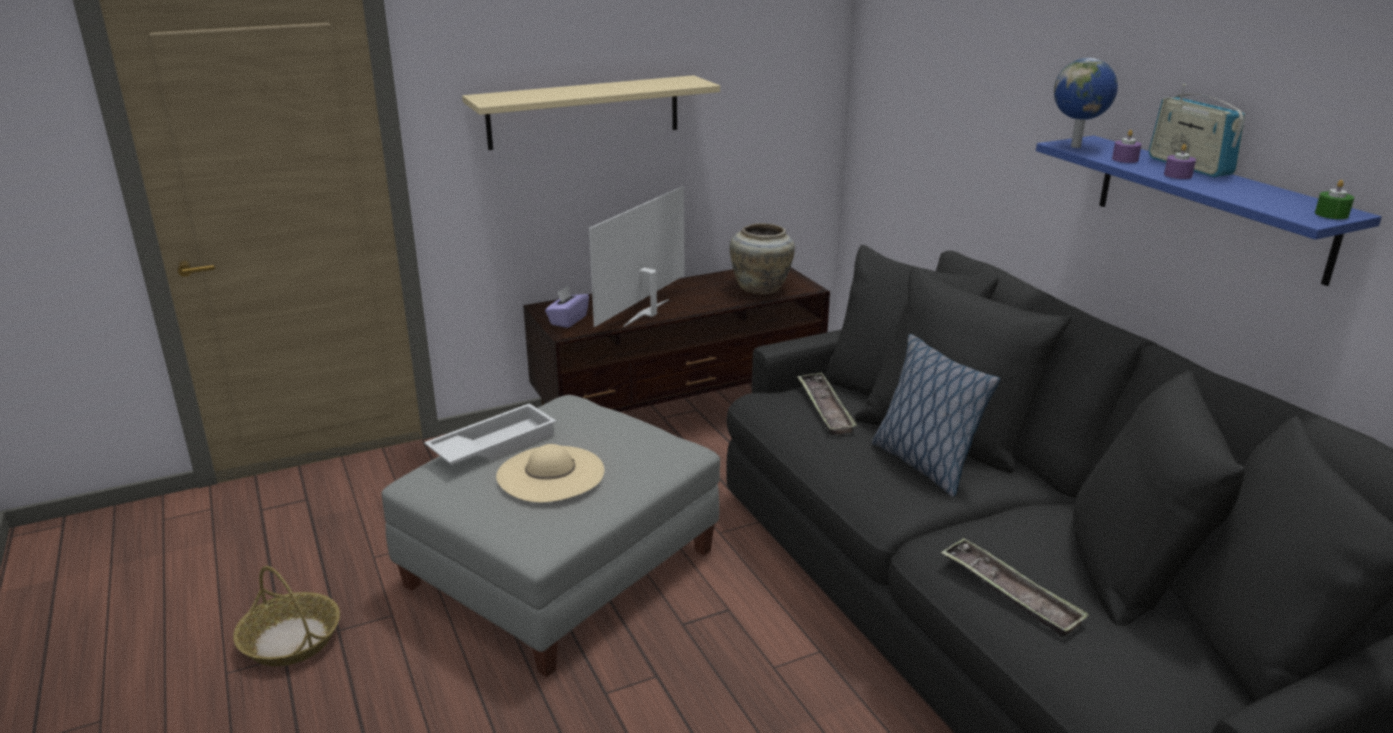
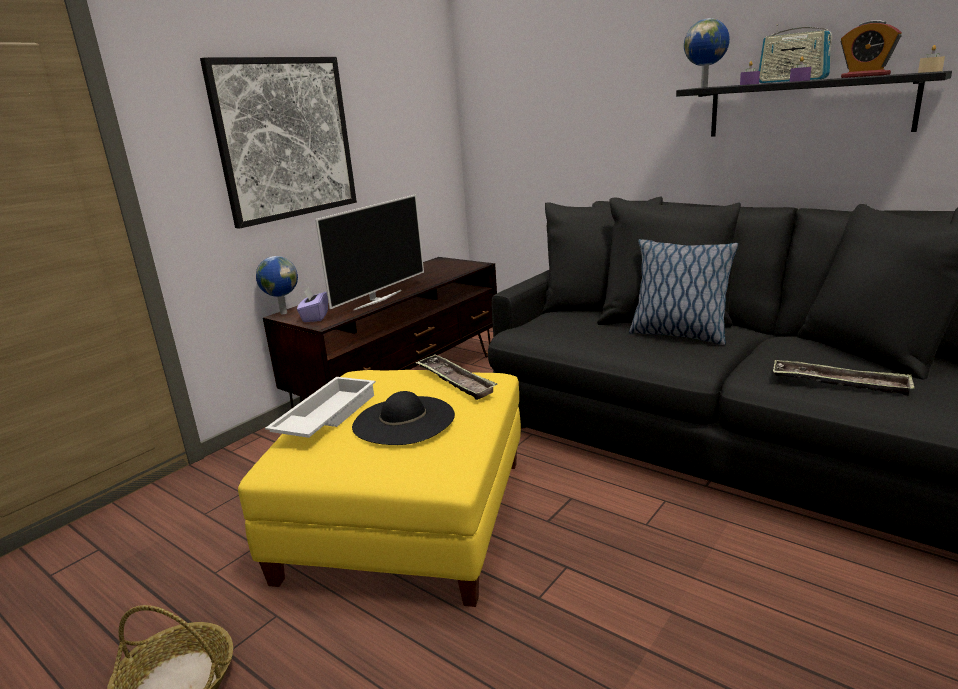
camera: 25 degrees left, 5 degrees down
(545, 305) = (283, 313): none -> globe
(550, 473) = (403, 420): beige hat -> black hat
(561, 567) = (407, 517): grey ottoman -> yellow ottoman
(584, 112) = (285, 139): beige shelf -> picture
(648, 313) = (377, 300): television -> television turned 150 degrees counterclockwise
(761, 288) = (445, 271): beige vase -> none
(825, 408) = (569, 324): tray -> tray (455, 381)
(1210, 206) = (808, 107): blue shelf -> black shelf
(1259, 193) = (865, 76): none -> alarm clock
(1331, 214) = (930, 71): green candle -> beige candle

